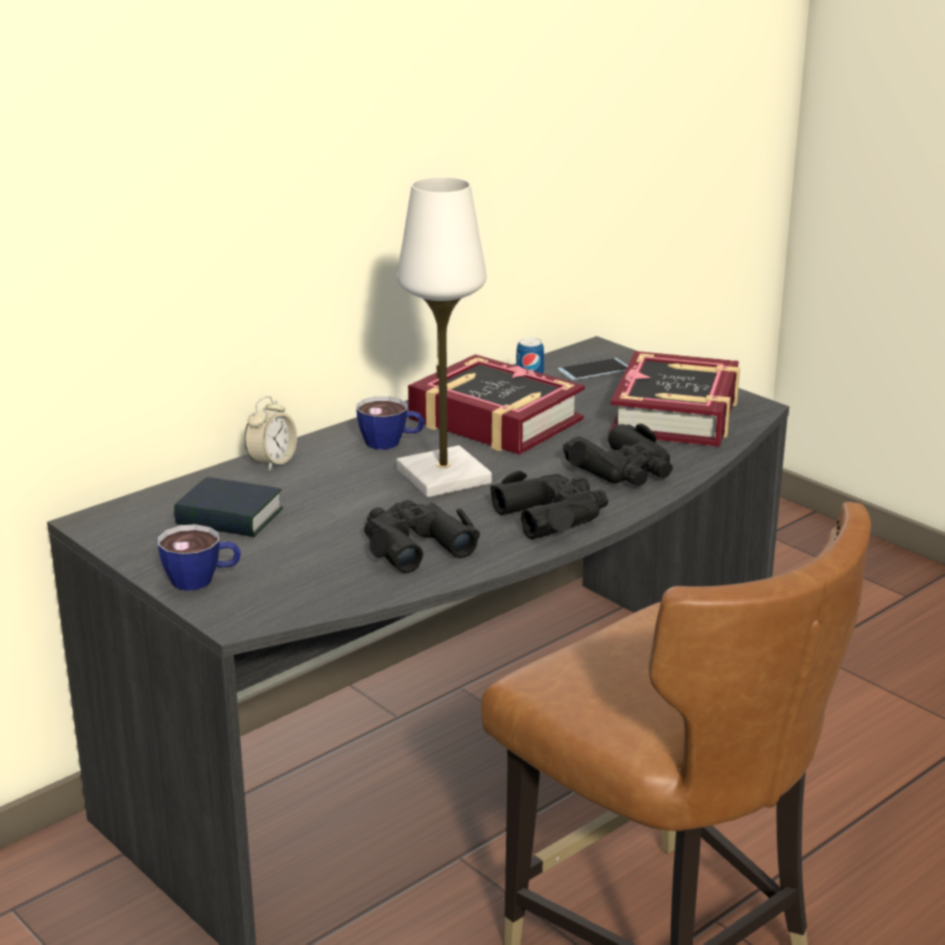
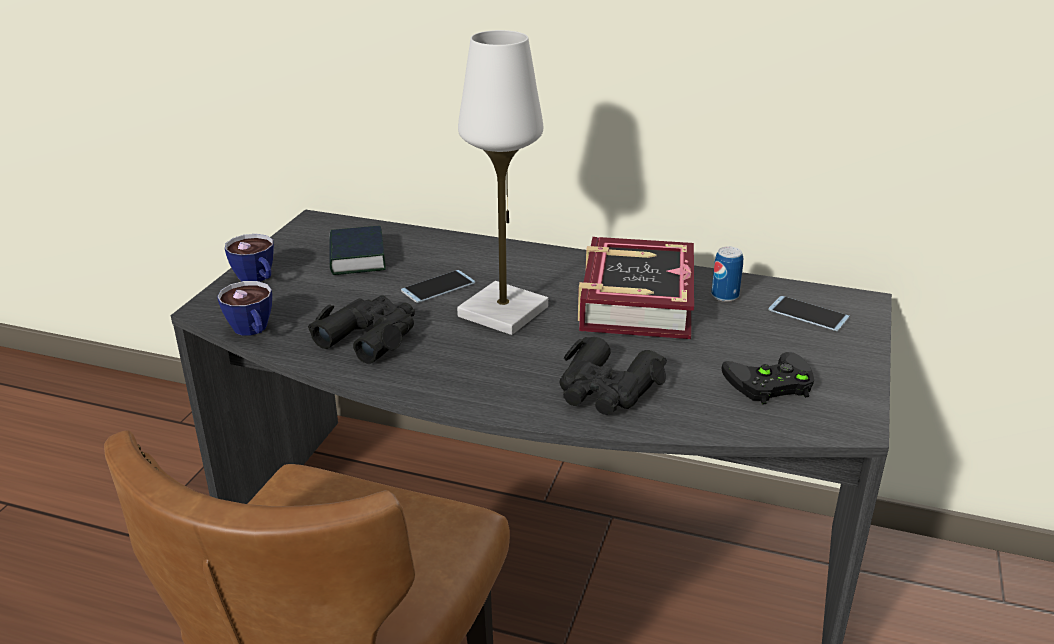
camera: 60 degrees right, 5 degrees up
(272, 462) = (458, 244): alarm clock -> none
(355, 493) = (438, 287): none -> phone
(391, 443) = (540, 273): cup -> cup (252, 331)
(552, 515) = (478, 380): black binoculars -> none
(676, 414) = (768, 384): book -> black game controller

